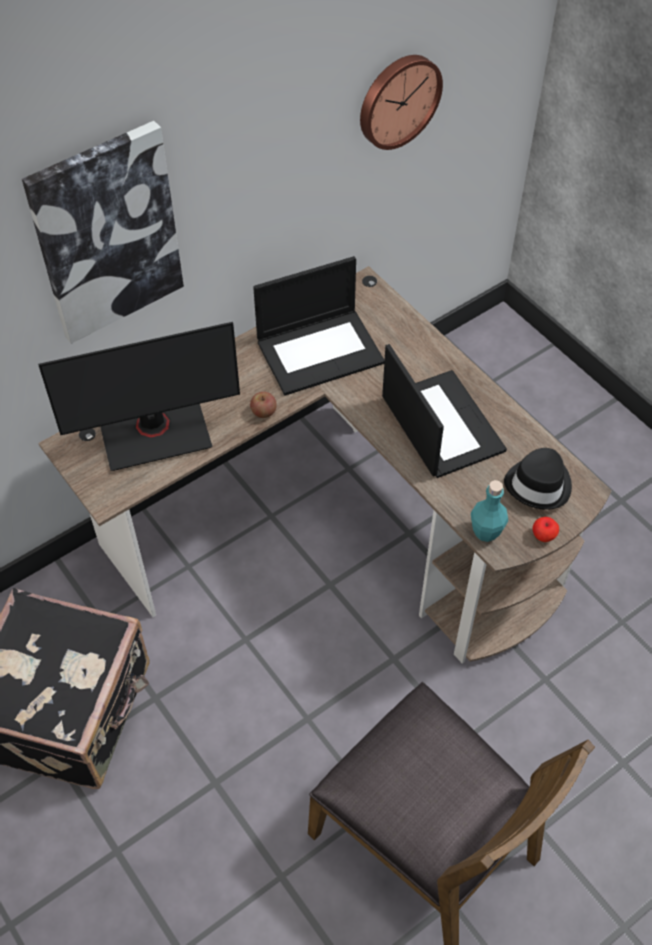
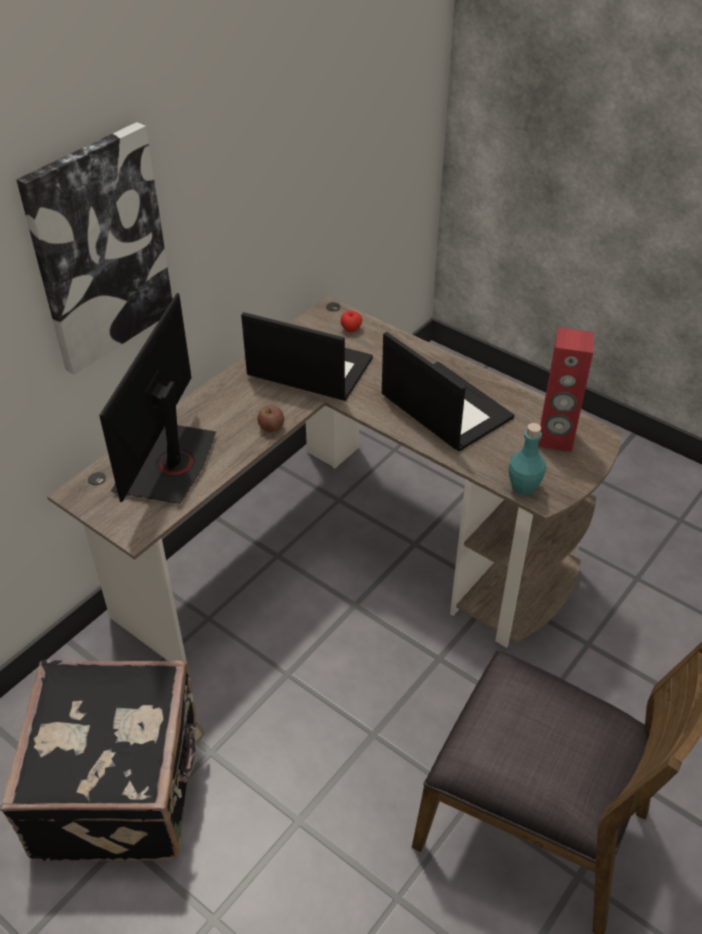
camera: 15 degrees left, 10 degrees down
(155, 432) = (167, 464): monitor -> monitor turned 135 degrees clockwise
(320, 350) = (308, 368): laptop -> laptop turned 120 degrees counterclockwise
(397, 100) = (339, 121): wall clock -> none
(539, 485) = (555, 439): black hat -> red speaker
(543, 536) = (578, 479): apple -> apple (351, 329)

